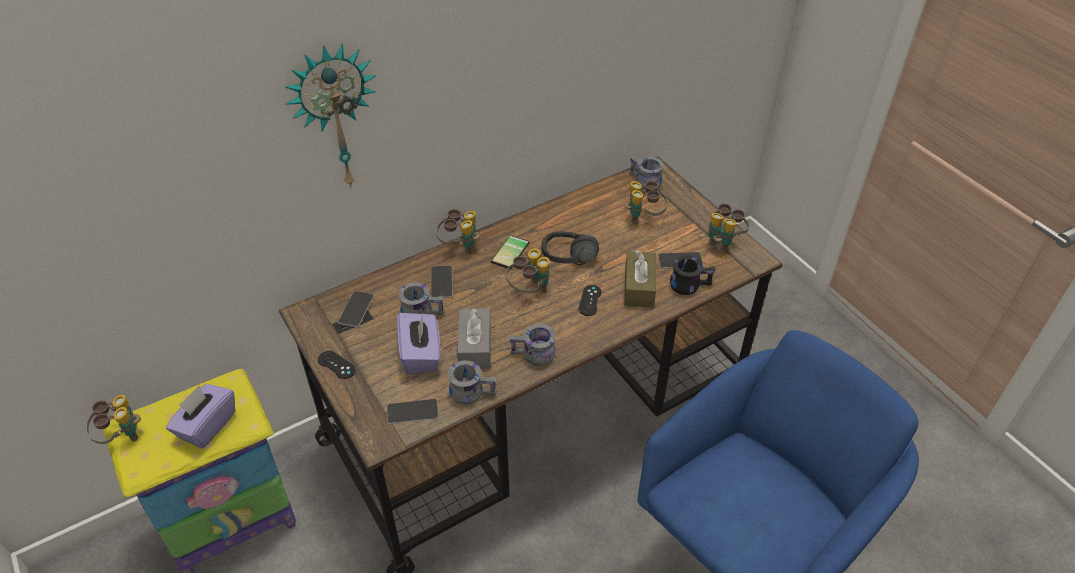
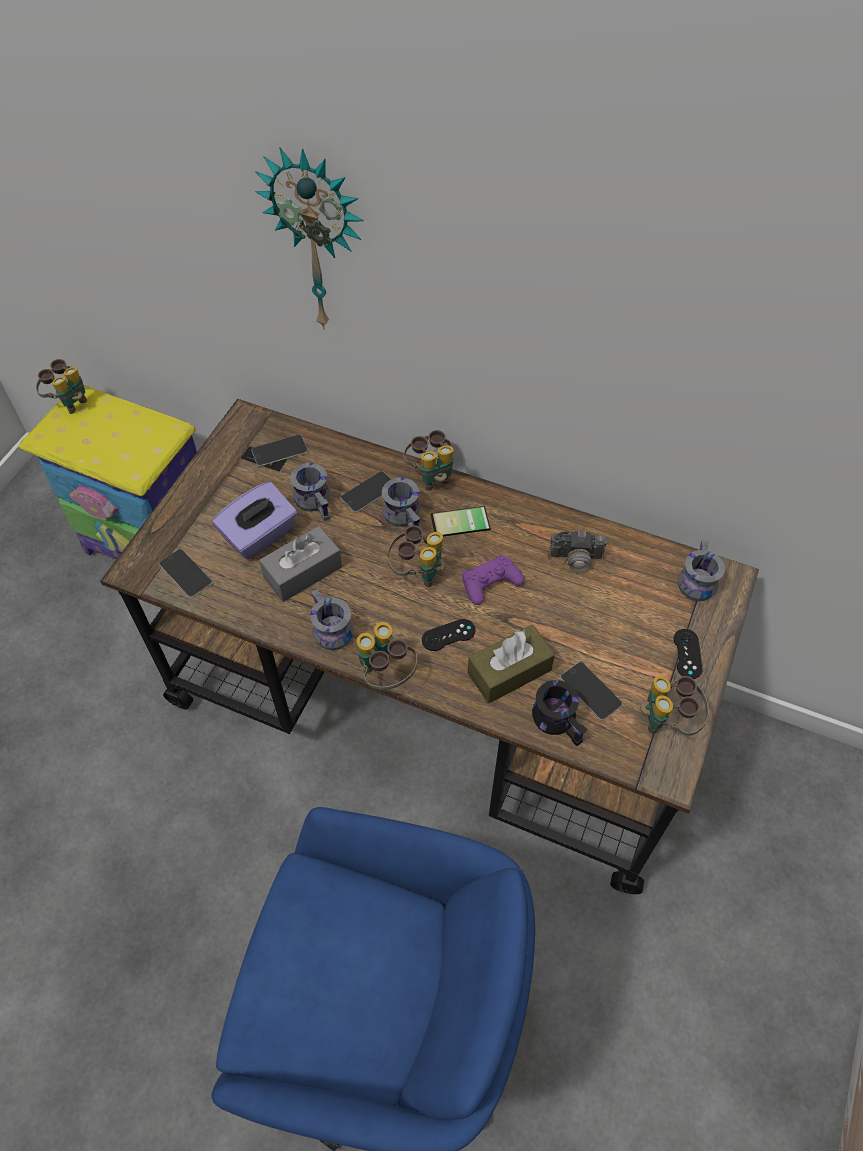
camera: 55 degrees right, 10 degrees up
(207, 426) = (114, 446): purple tissue box -> none
(336, 365) = (201, 481): black game controller -> black game controller (687, 654)
(472, 390) = (244, 604): grey mug -> grey mug (406, 516)
(569, 262) = (490, 583): black headphones -> purple game controller
(589, 217) = (581, 561): none -> camera
(644, 217) = (631, 614): binoculars -> binoculars (386, 674)

